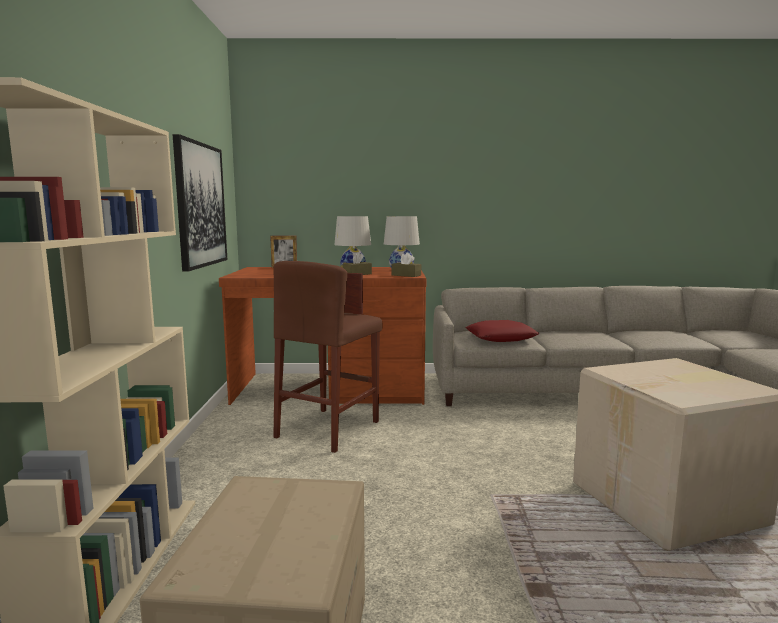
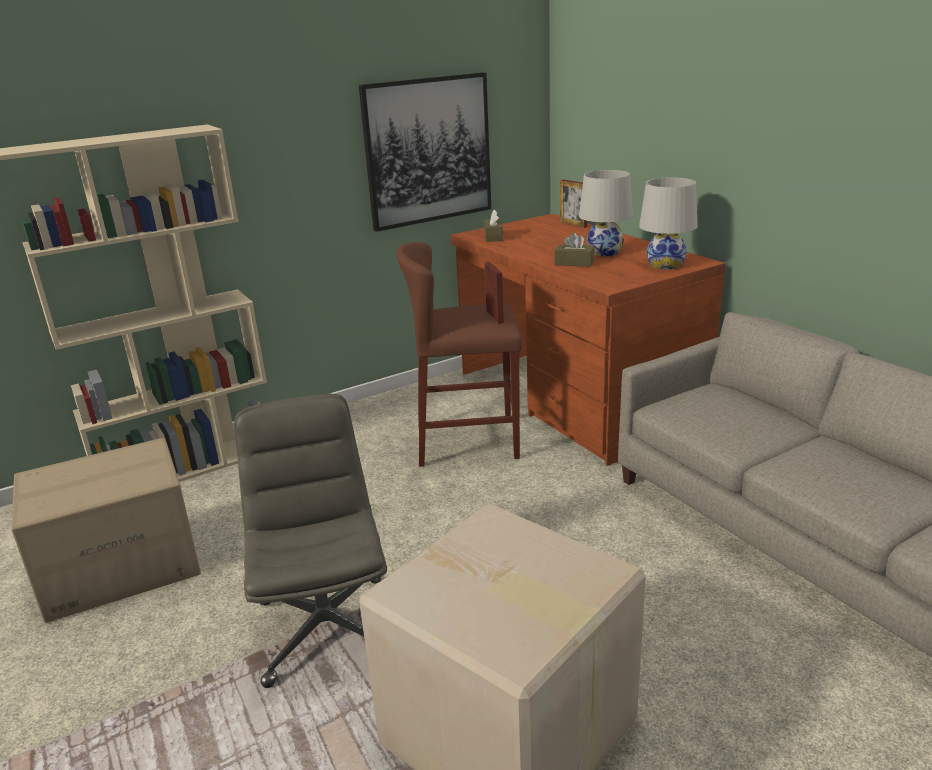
camera: 60 degrees right, 15 degrees up
(406, 275) = (610, 282): brown tissue box -> brown tissue box (494, 237)
(501, 337) = (722, 420): red pillow -> none
(515, 544) = (325, 628): none -> grey office chair

